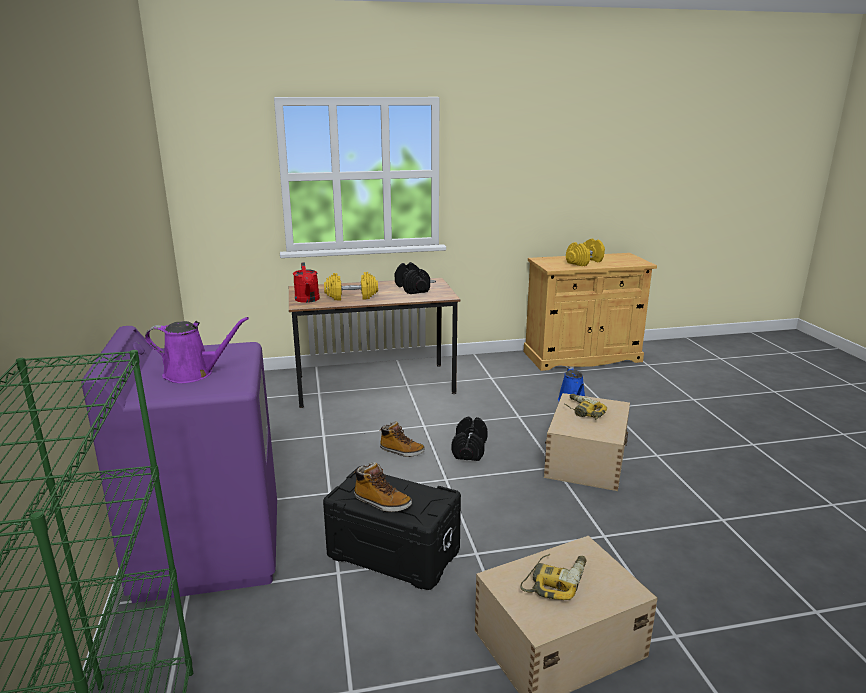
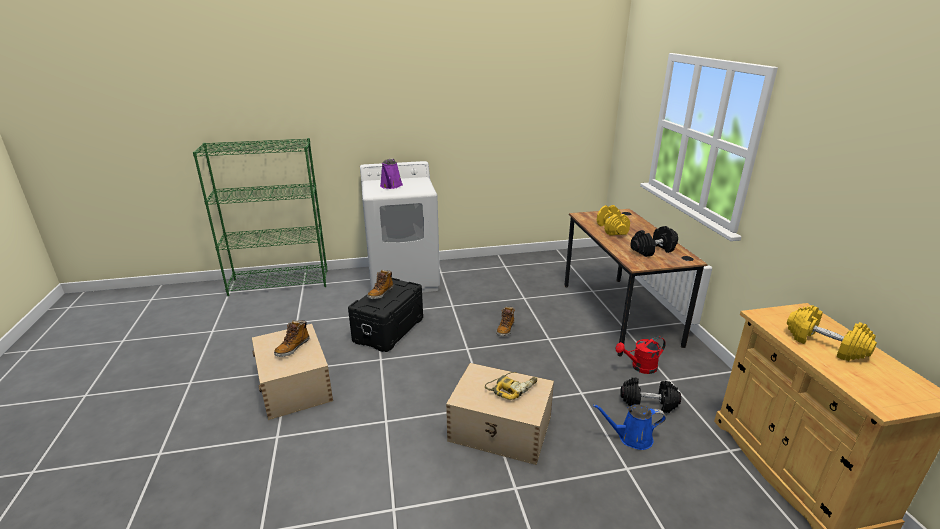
camera: 90 degrees right, 5 degrees up
(209, 549) = (404, 278): purple washing machine -> white washing machine
(308, 300) = (594, 216): red watering can -> red watering can (640, 367)
(469, 449) = (512, 360): black dumbbell -> black dumbbell (648, 403)
(555, 580) = (293, 347): power drill -> boot

